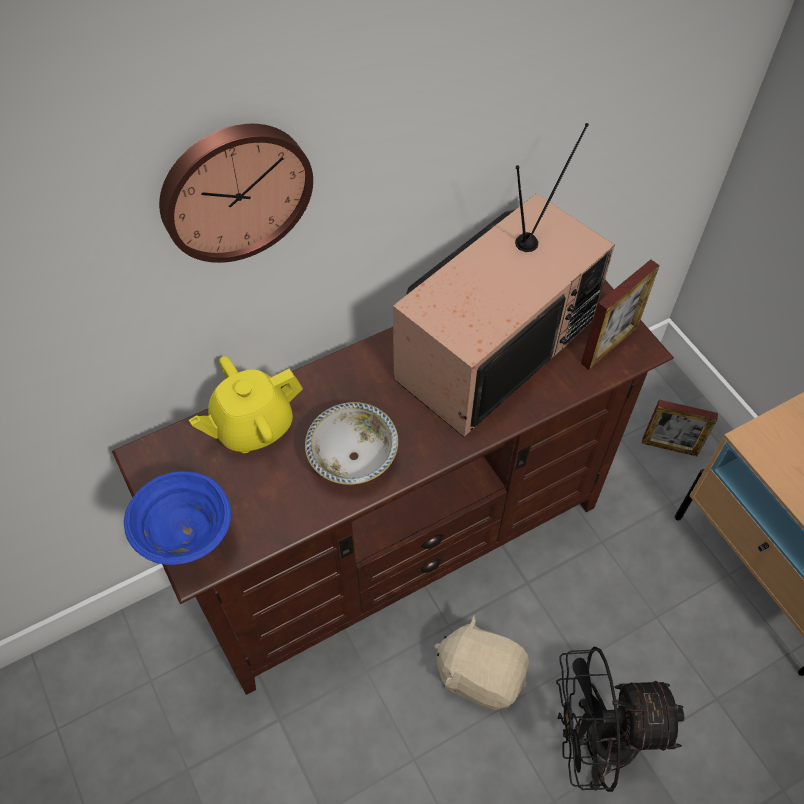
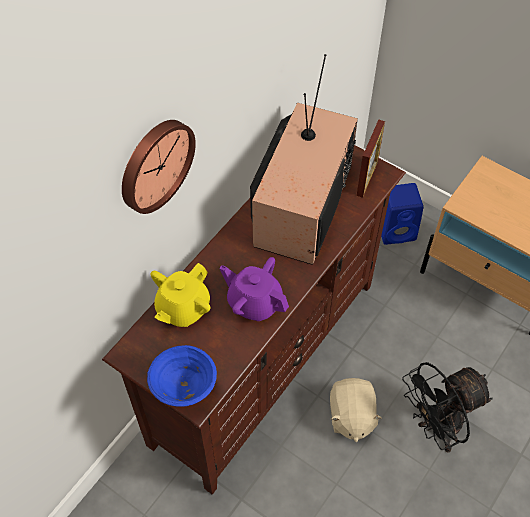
camera: 25 degrees left, 0 degrees up
(353, 457) = (254, 302): bowl -> purple teapot
(480, 674) = (351, 416): beige plush toy -> beige plush toy turned 90 degrees counterclockwise
(669, 446) = (397, 230): picture frame -> blue speaker

